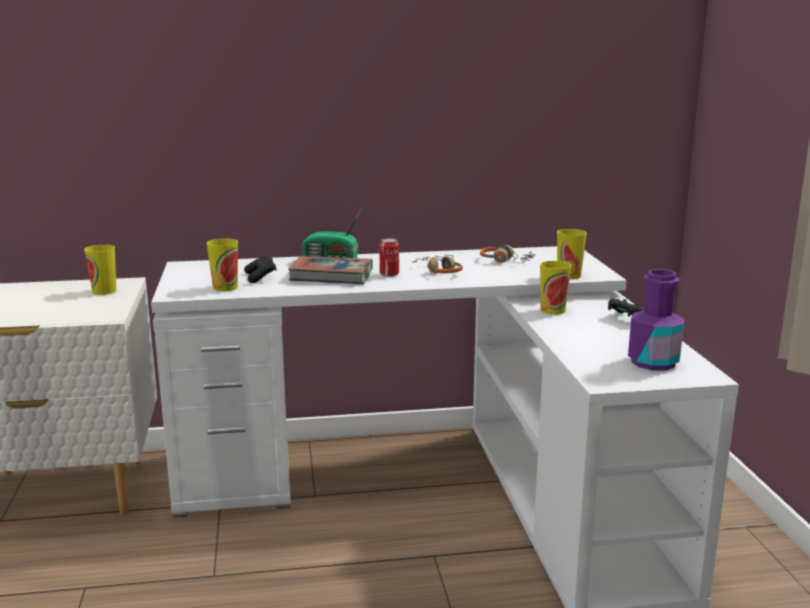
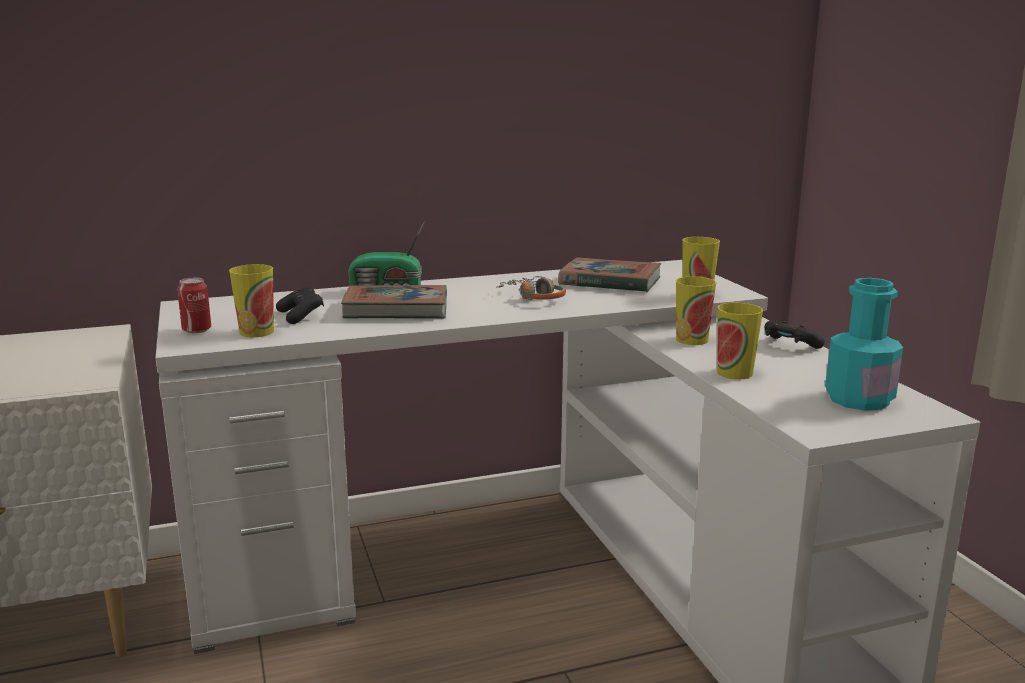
camera: 10 degrees left, 0 degrees up
(104, 291) = (75, 346): cup -> cup (734, 373)
(389, 274) = (471, 304): can -> can (196, 330)
(506, 261) = (610, 282): headphones -> book
(653, 362) = (858, 399): purple bottle -> turquoise bottle

